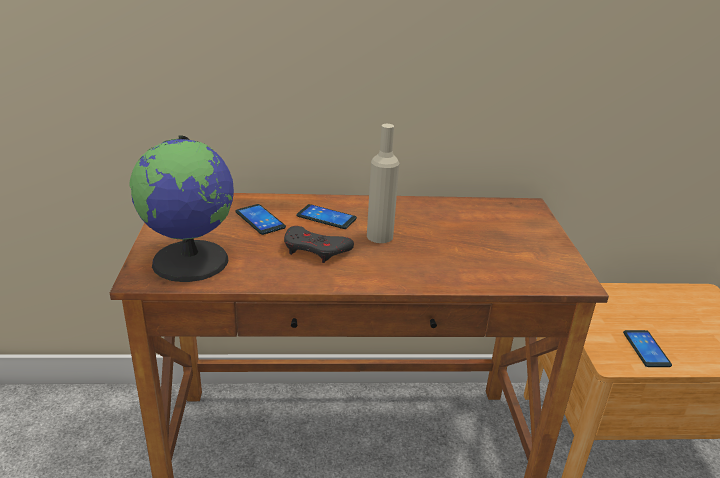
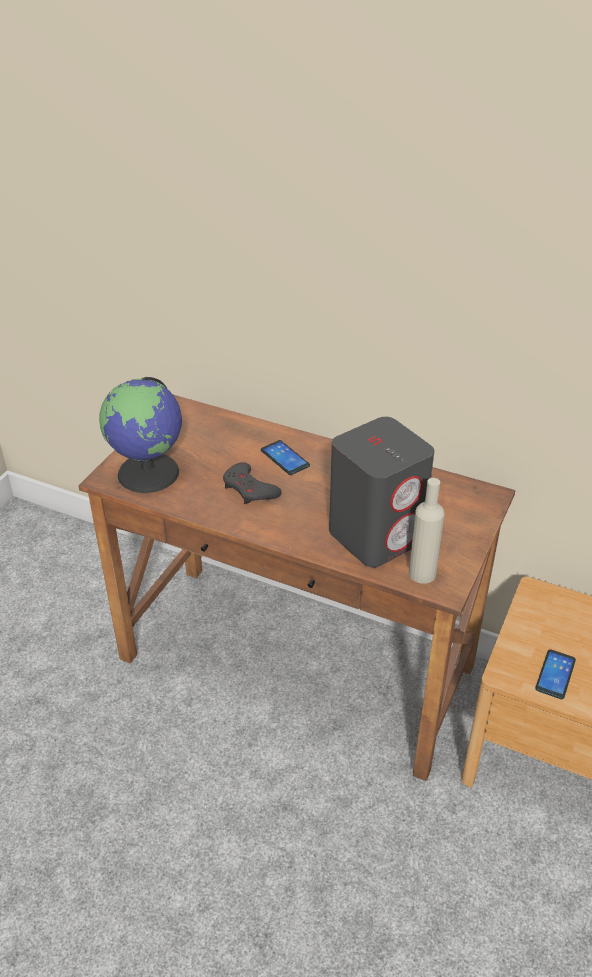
camera: 30 degrees right, 10 degrees up
(260, 220) = (228, 446): phone -> none
(379, 236) = (313, 491): beige bottle -> beige bottle (422, 573)
(473, 256) = (376, 535): none -> grey speaker

